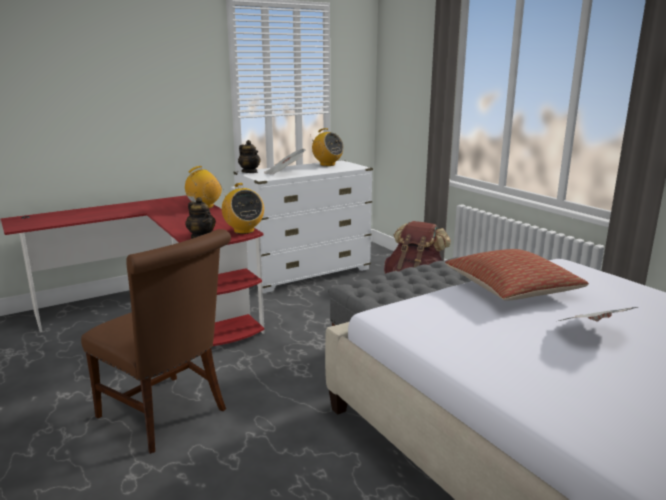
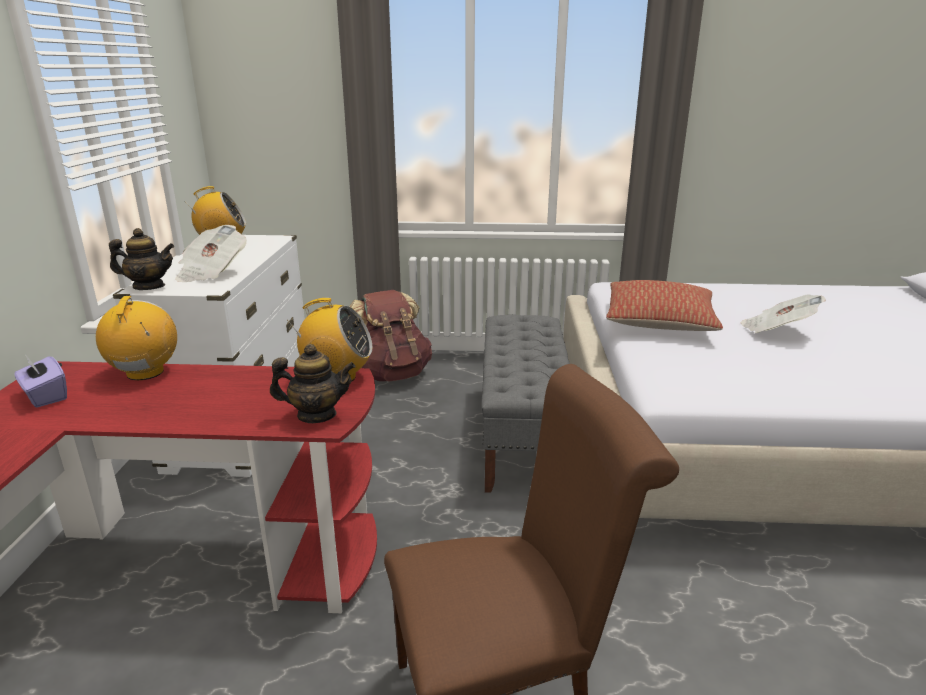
camera: 55 degrees left, 5 degrees up
(167, 203) = (45, 396): none -> purple tissue box

